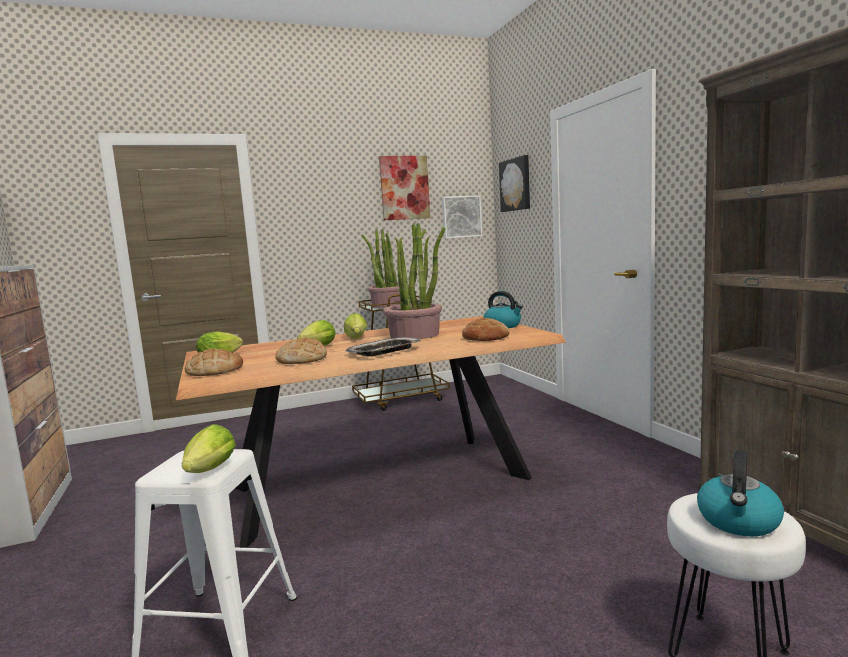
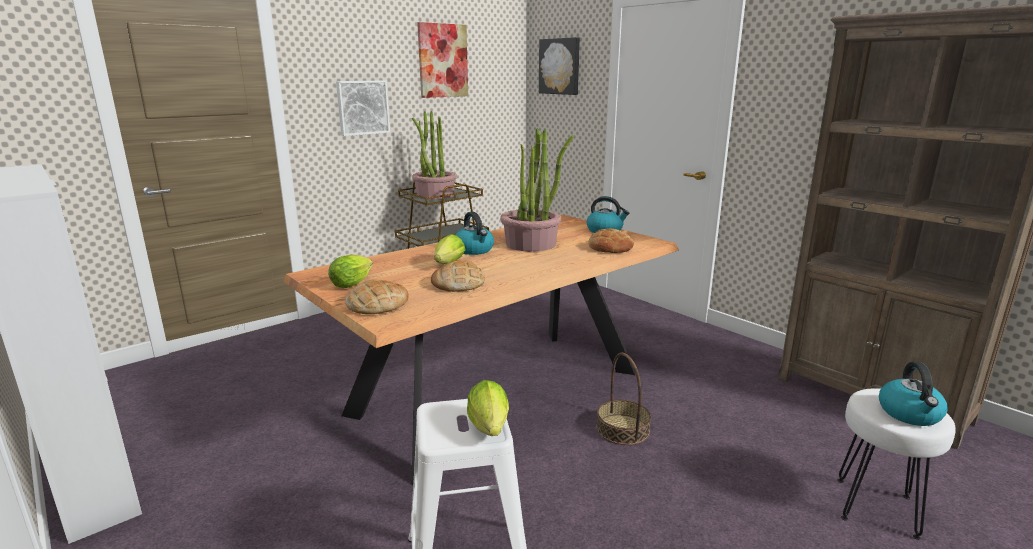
camera: 20 degrees left, 10 degrees up
(356, 339) = (474, 250): lettuce -> kettle
(384, 352) = (535, 270): tray -> none
(461, 217) = (496, 95): picture -> picture (362, 107)
(474, 528) = (623, 429): none -> basket

